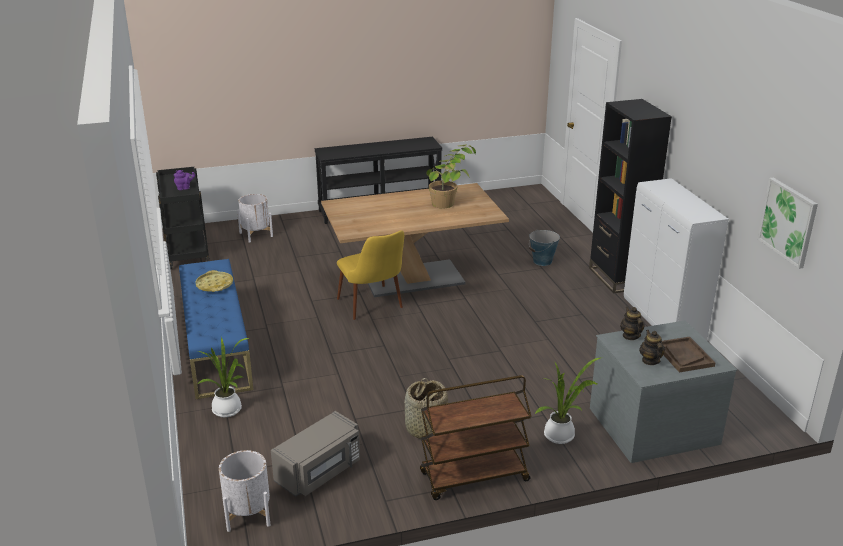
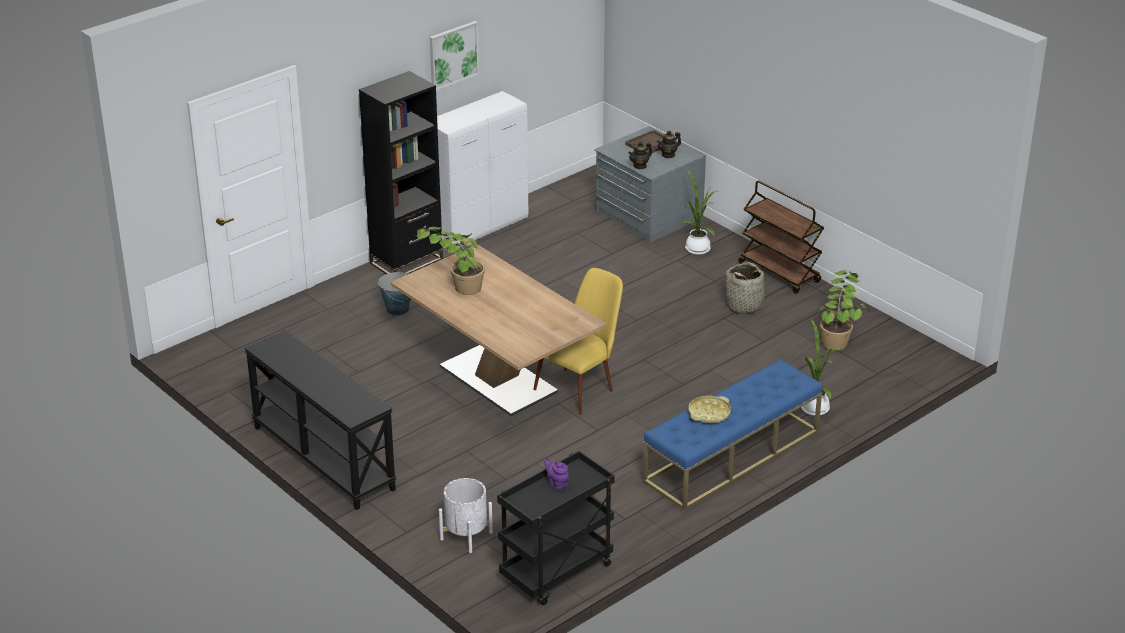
camera: 115 degrees left, 5 degrees up
(248, 514) = (910, 351): white planter -> none
(320, 471) = (839, 336): grey microwave -> potted plant
(788, 222) = (554, 43): picture -> picture (453, 55)

